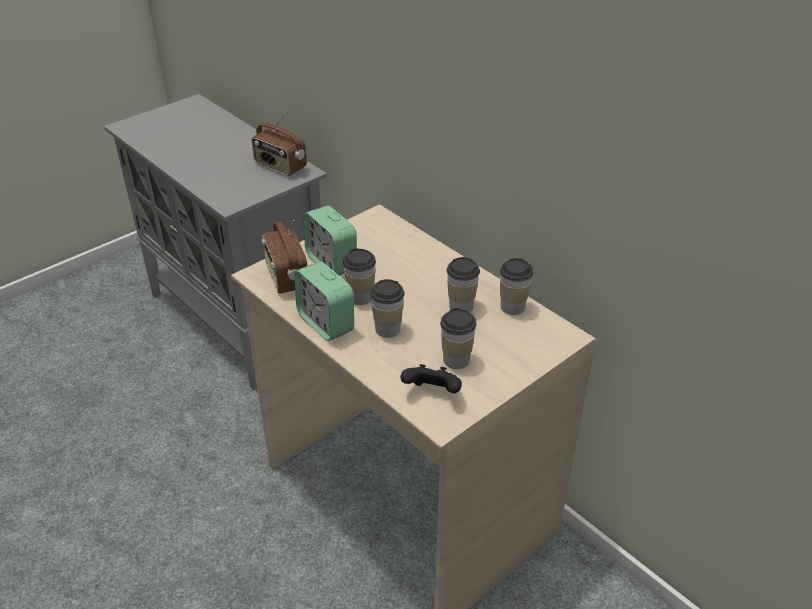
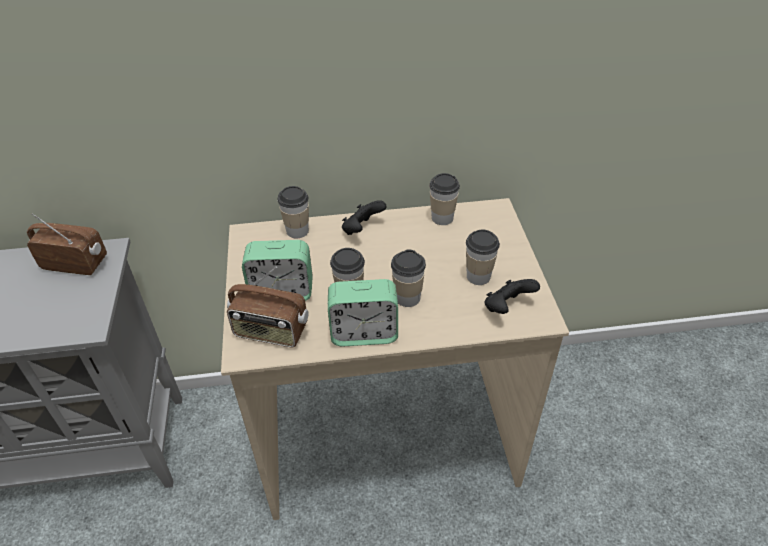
camera: 55 degrees left, 5 degrees up
(280, 167) = (76, 263): radio -> radio turned 150 degrees counterclockwise
(445, 269) = (362, 230): none -> black game controller
(461, 306) = (416, 243): cup -> cup (297, 231)

